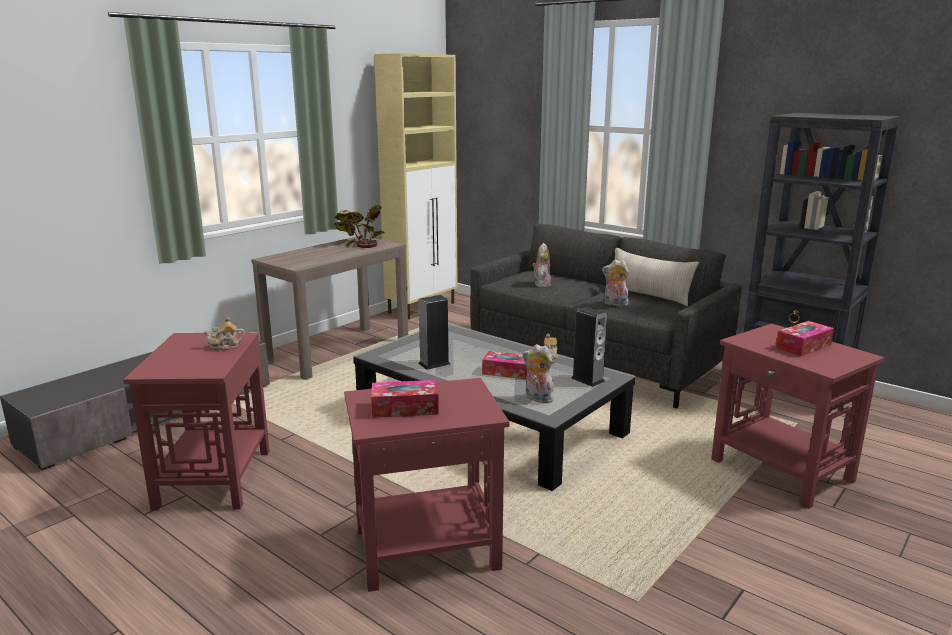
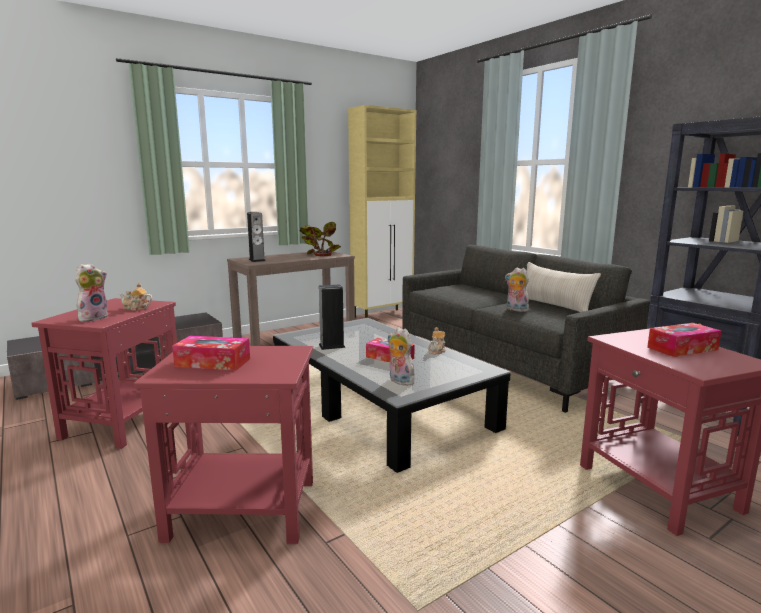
camera: 15 degrees right, 5 degrees down
(541, 284) = (460, 292): plush toy -> plush toy (93, 318)
(587, 379) = (460, 370): speaker -> speaker (257, 260)

